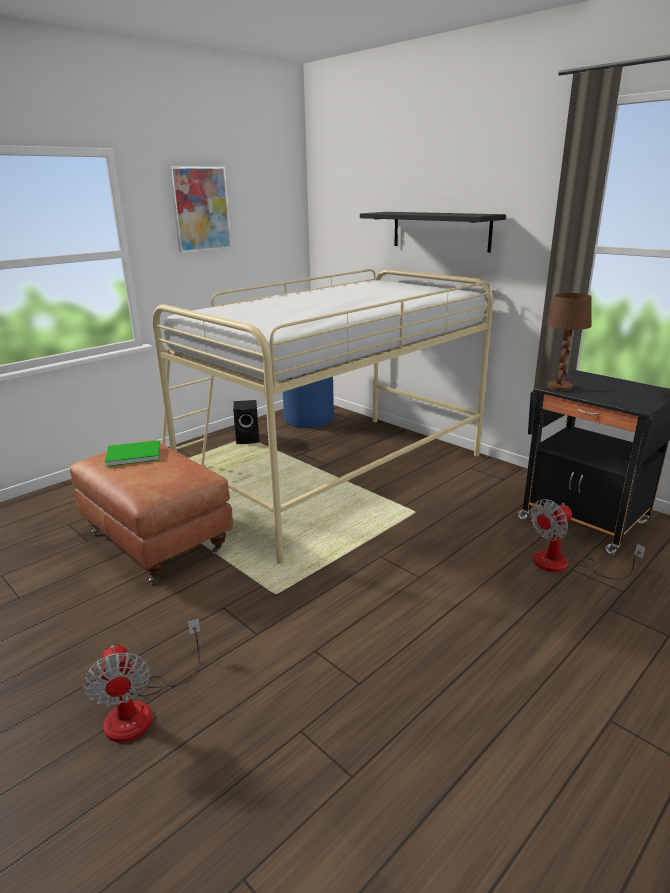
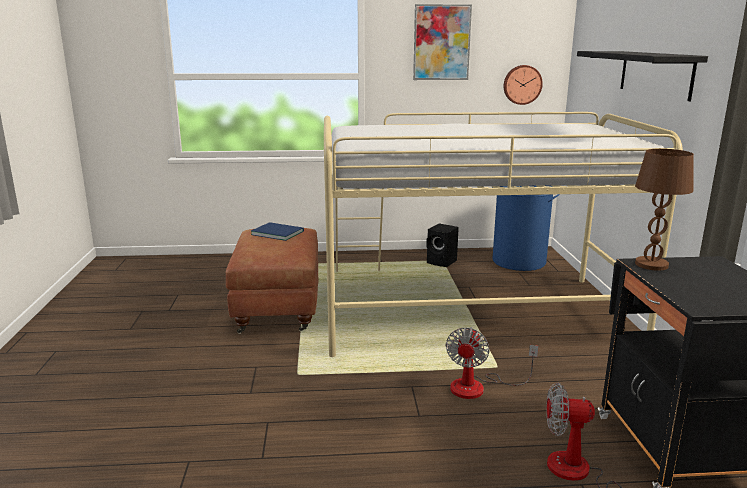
camera: 40 degrees right, 5 degrees down
(132, 454) = (277, 232): green book -> blue book
(142, 709) = (136, 398): fan -> fan (478, 387)
(275, 248) = (522, 84): none -> wall clock

